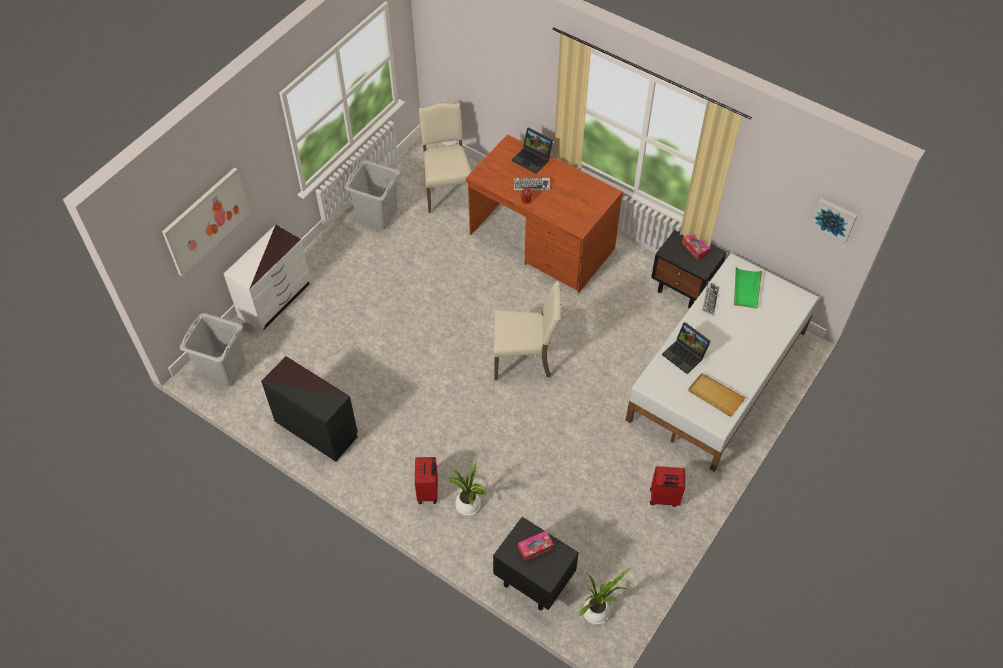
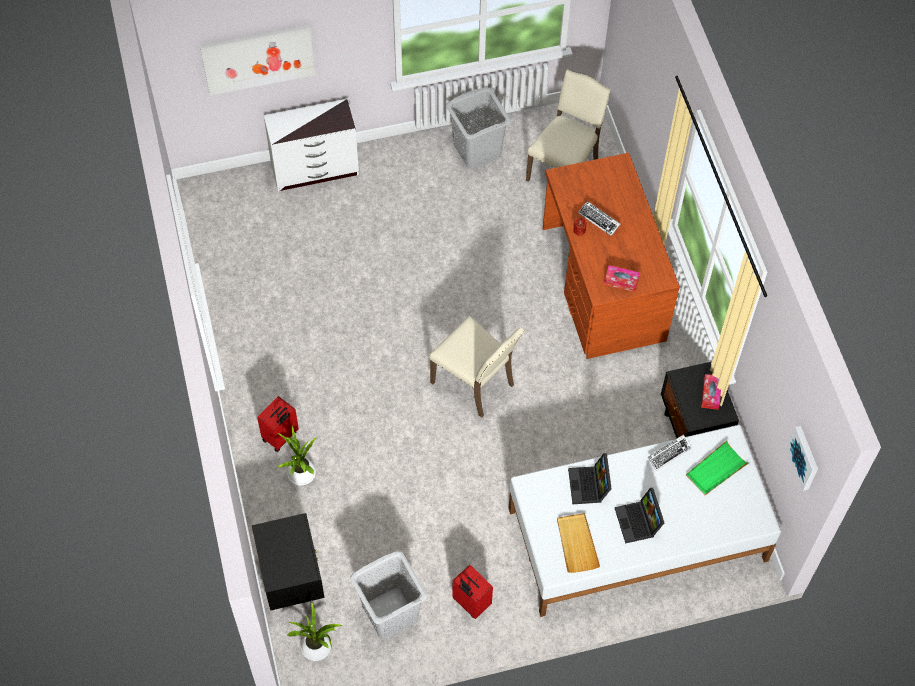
camera: 40 degrees right, 5 degrees up
(223, 368) = (218, 202): grey laundry basket -> grey laundry basket (390, 612)
(316, 428) = (243, 311): black dresser -> none
(533, 158) = (627, 194): laptop -> laptop (639, 522)
(535, 548) = (290, 547): tissue box -> tissue box (621, 281)

